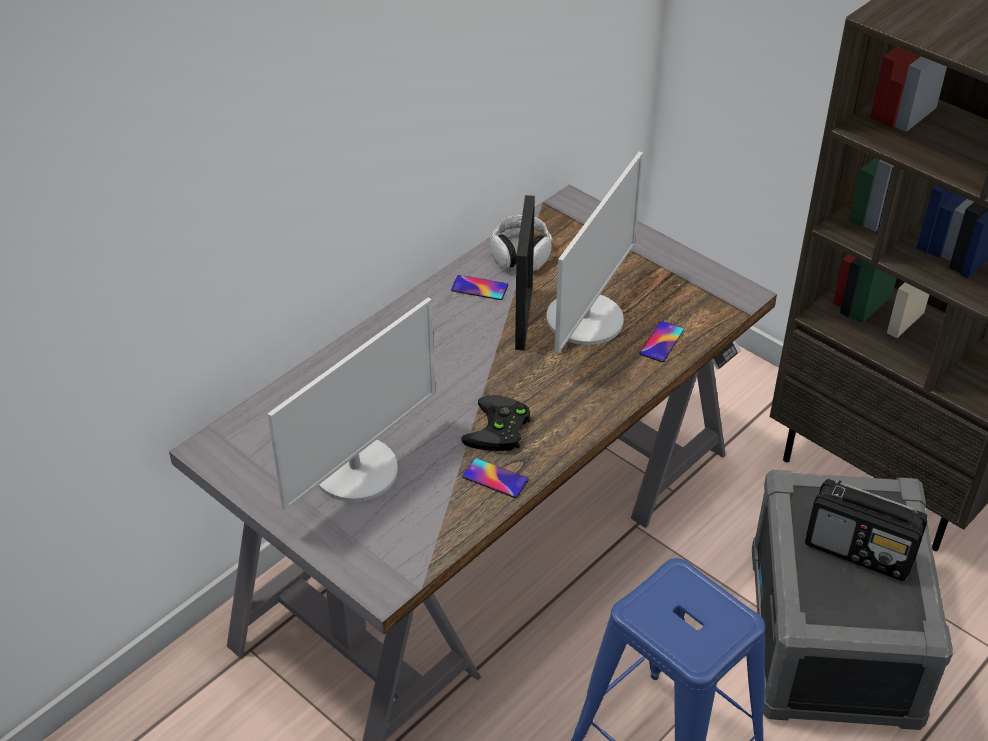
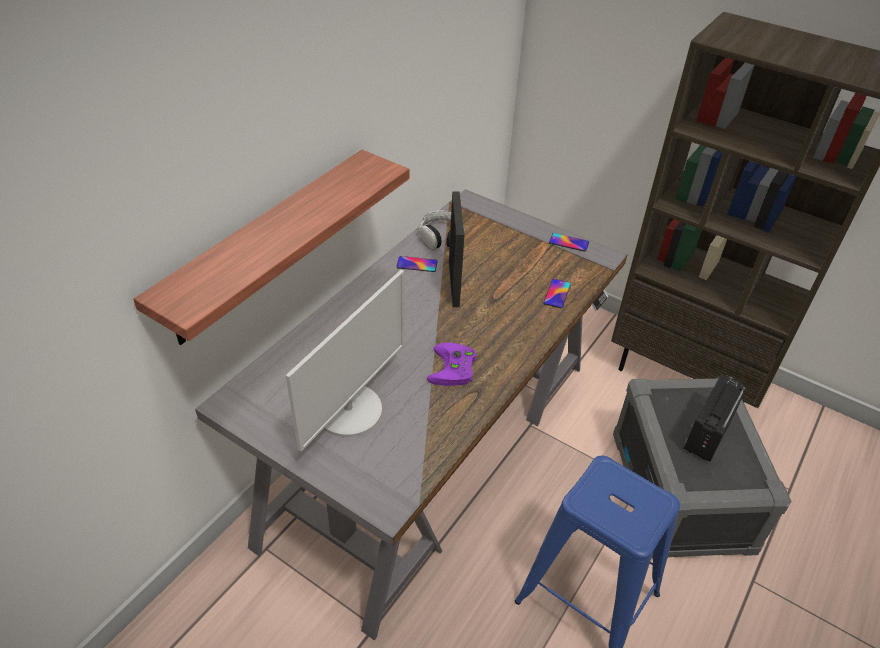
camera: 10 degrees left, 0 degrees up
(271, 255) = (267, 246): none -> shelf
(495, 478) = (459, 407): phone -> phone (569, 242)
(499, 430) = (454, 369): black game controller -> purple game controller
(586, 319) = (499, 281): monitor -> none
(860, 551) = (708, 433): radio -> radio turned 105 degrees clockwise

